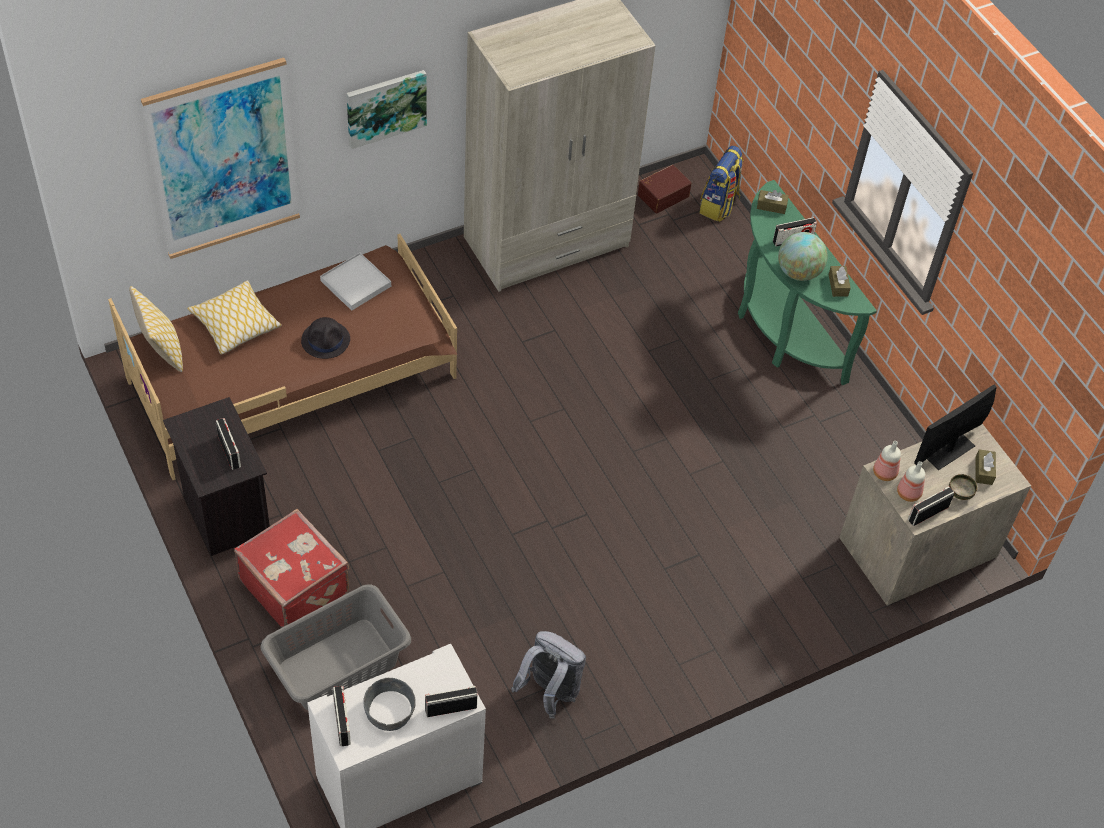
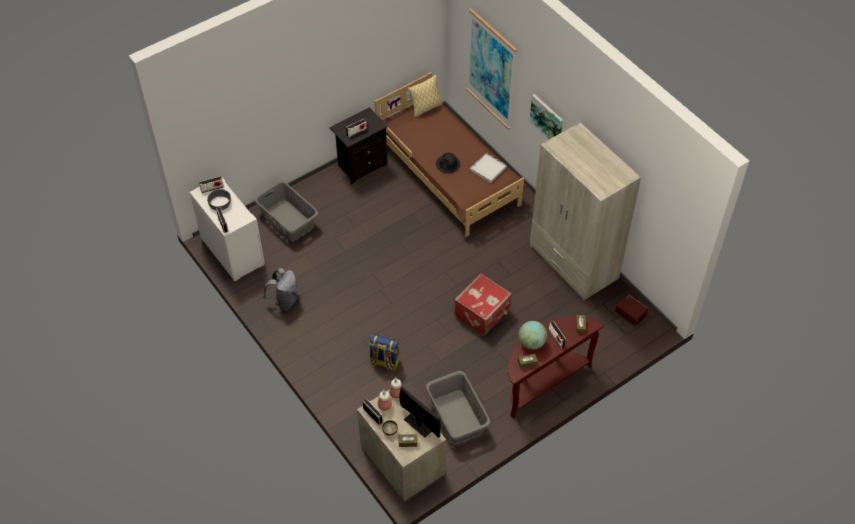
camera: 85 degrees right, 0 degrees up
(235, 324) = (448, 130): pillow -> none
(295, 586) = (327, 197): red suitcase -> red suitcase (483, 314)
(719, 205) = (633, 342): backpack -> backpack (384, 362)
(782, 330) = (543, 382): green console table -> brown console table
(839, 457) = (456, 417): none -> grey laundry basket

